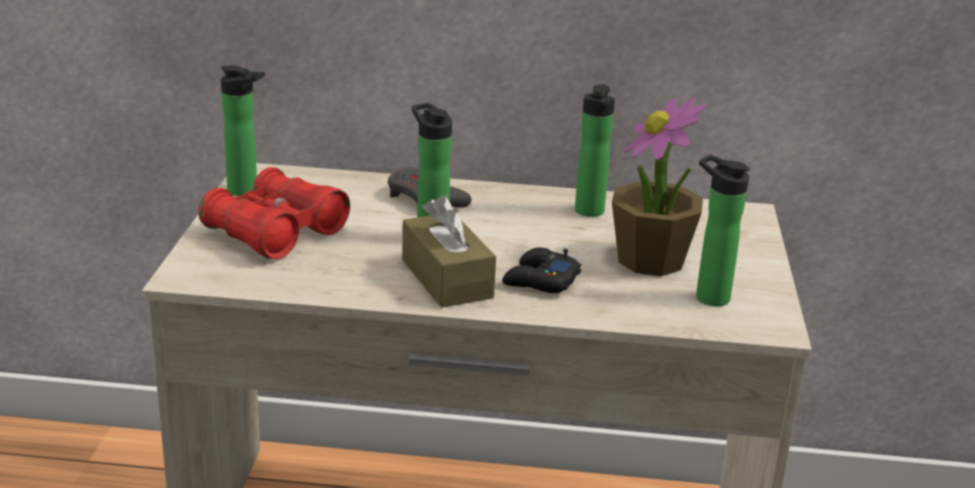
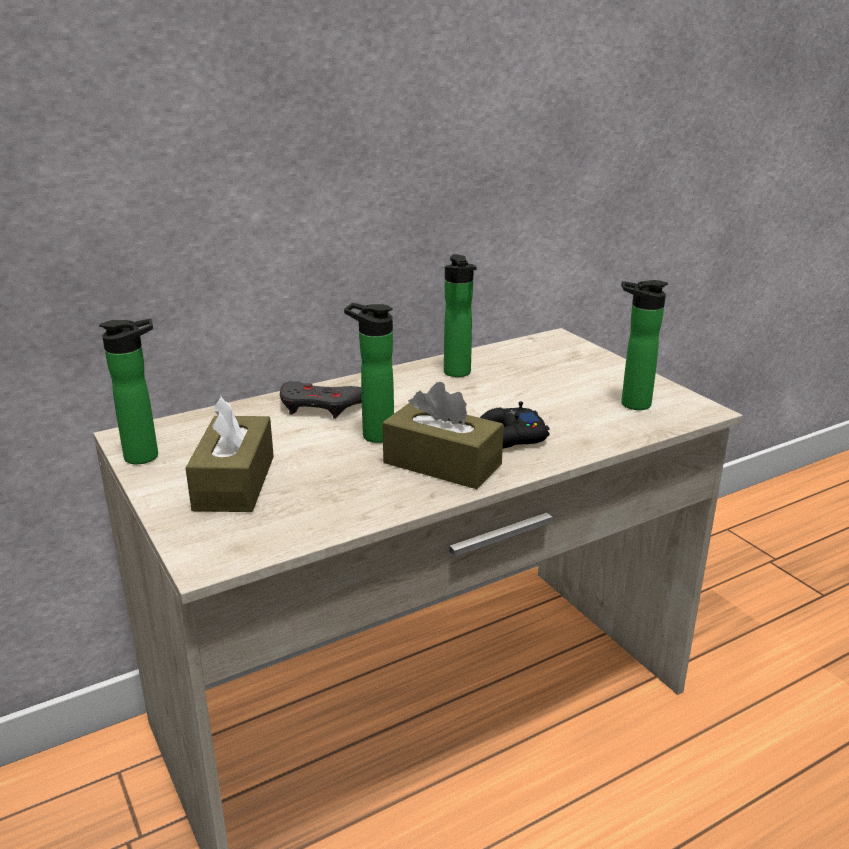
camera: 35 degrees left, 0 degrees up
(276, 232) = (234, 483): red binoculars -> brown tissue box
(651, 260) = (556, 393): potted plant -> none

